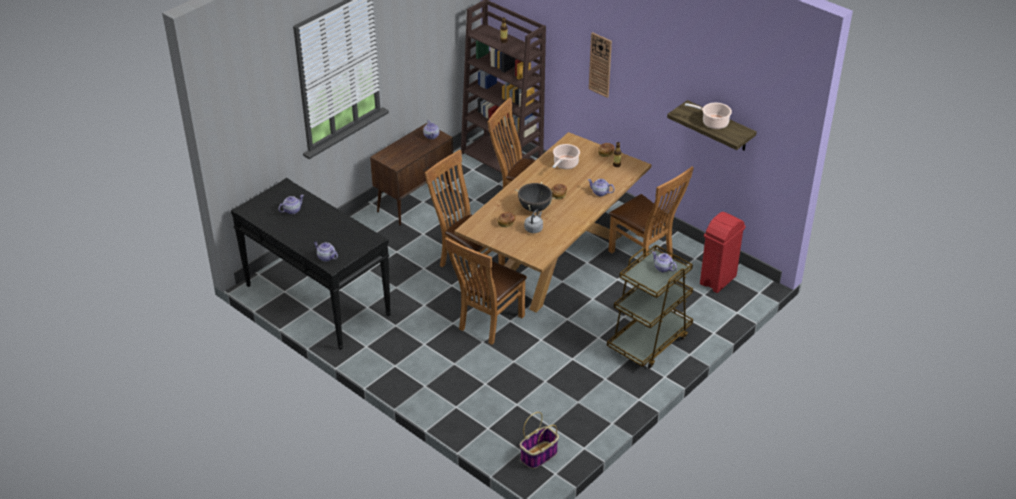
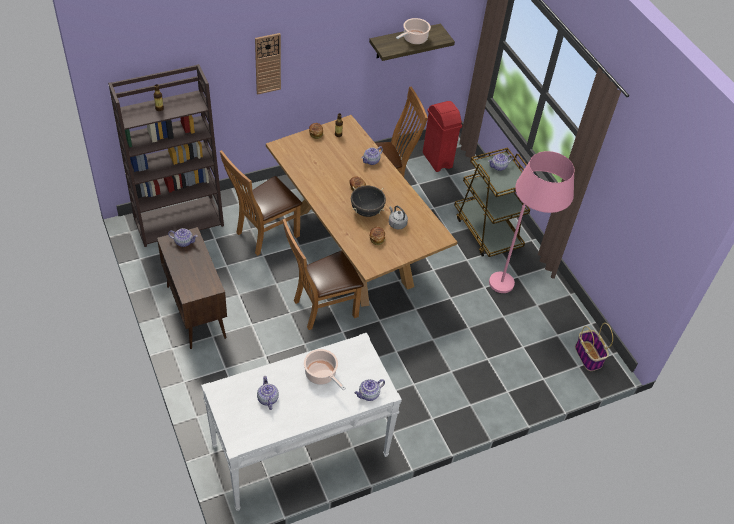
camera: 70 degrees left, 10 degrees up
(317, 300) = (299, 451): black console table -> white console table
(488, 324) = (411, 326): brown chair -> none
(565, 164) = (314, 165): cooking pot -> cooking pot (322, 375)
(594, 379) = (515, 284): none -> pink floor lamp

